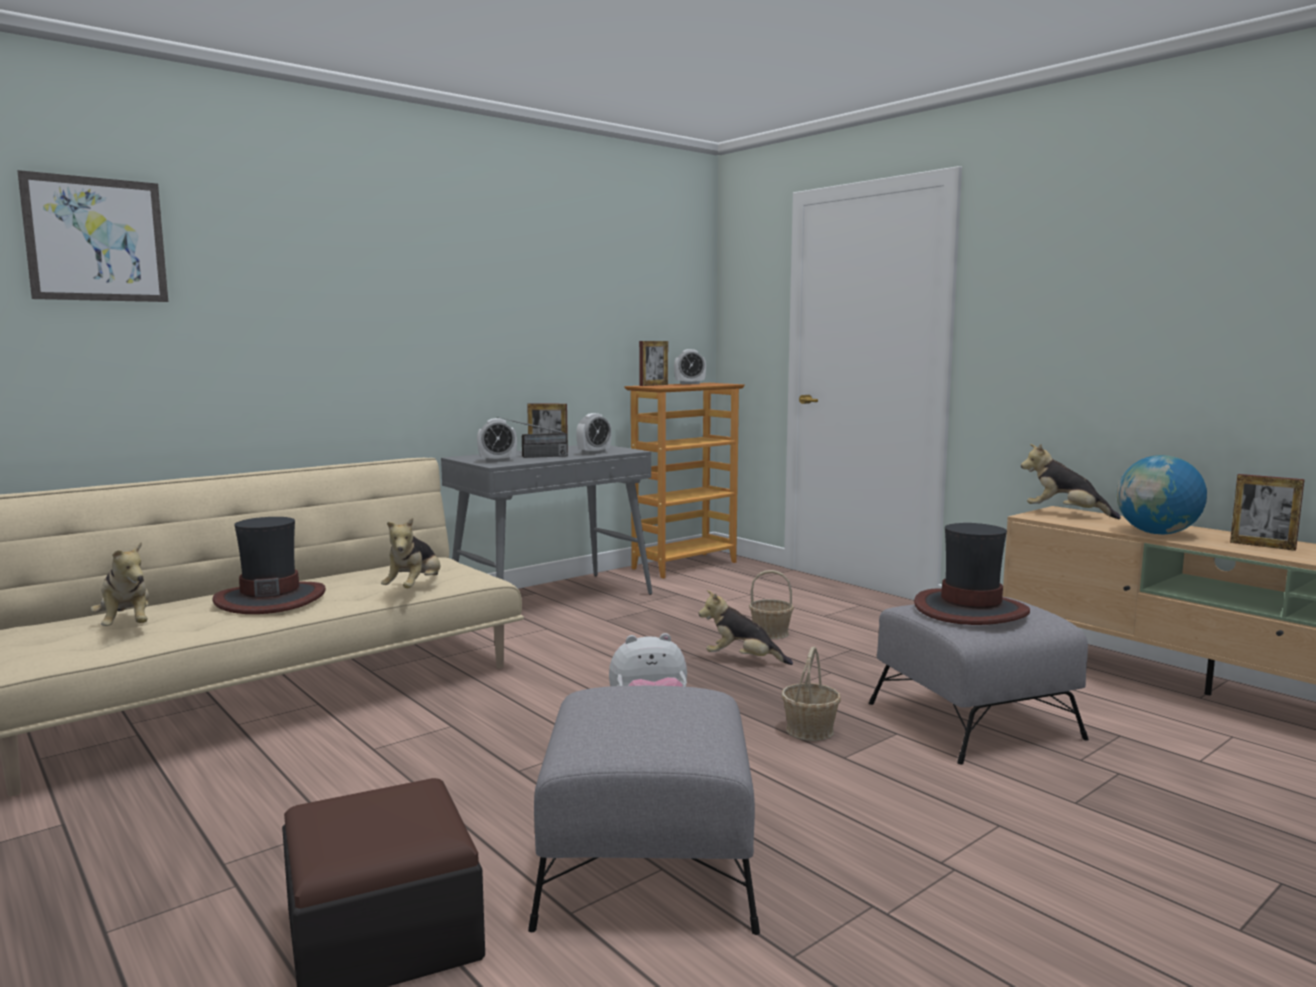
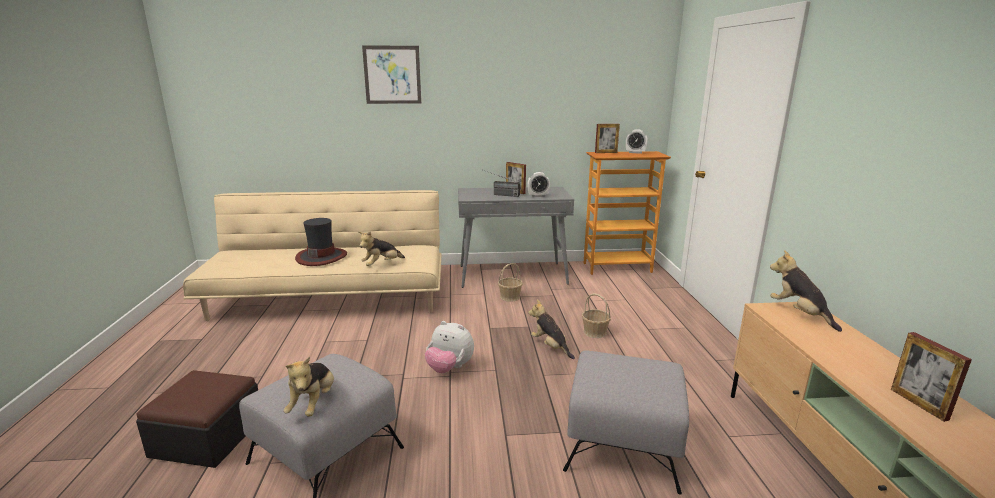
camera: 35 degrees right, 10 degrees up
(96, 239) = (288, 75): picture -> picture (392, 75)
(127, 625) = (260, 259): plush toy -> plush toy (313, 403)
(497, 461) = (475, 195): alarm clock -> none
(810, 730) = (515, 408): basket -> basket (510, 297)
(970, 610) = (620, 372): hat -> none
(1157, 533) = (838, 357): globe -> none

